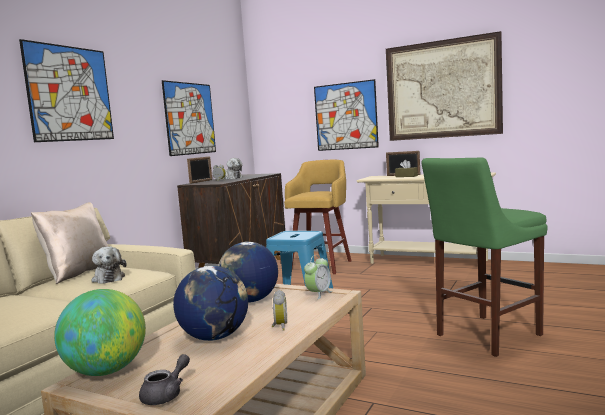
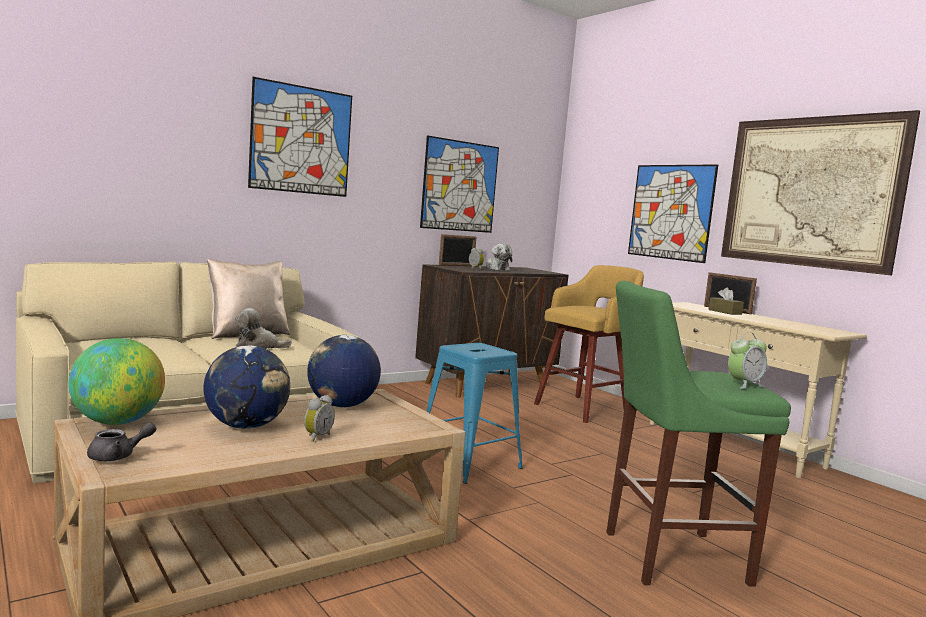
camera: 25 degrees right, 0 degrees up
(108, 278) = (258, 346): plush toy -> plush toy turned 90 degrees clockwise
(318, 294) = (414, 420): alarm clock -> alarm clock (744, 385)

